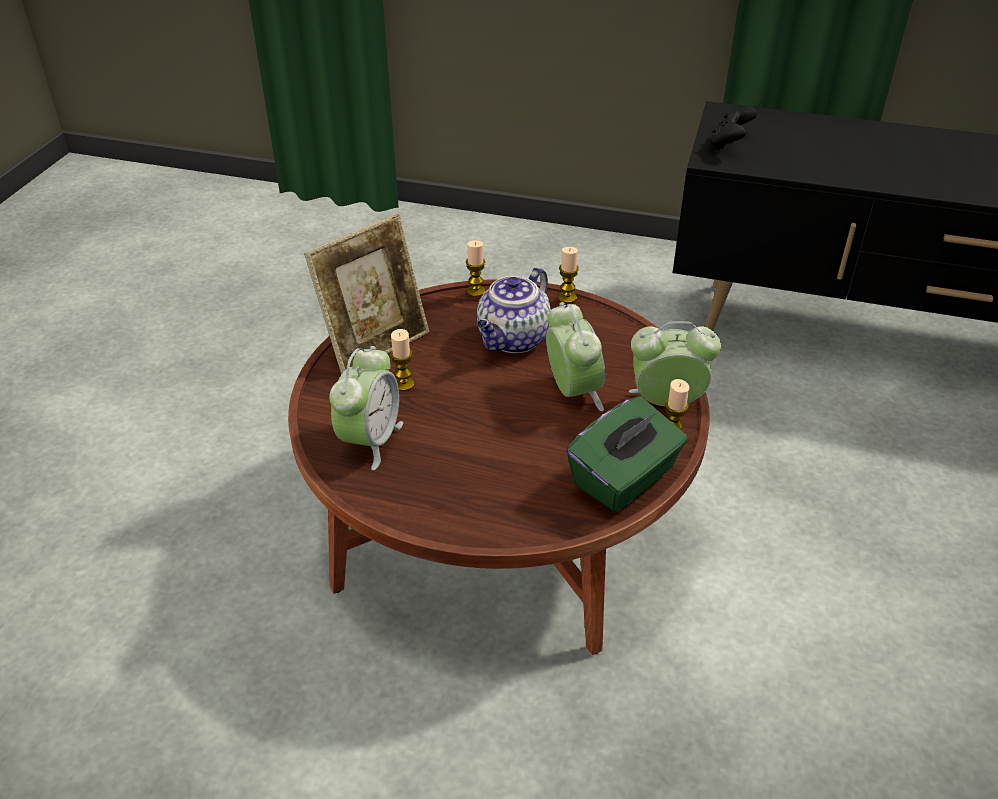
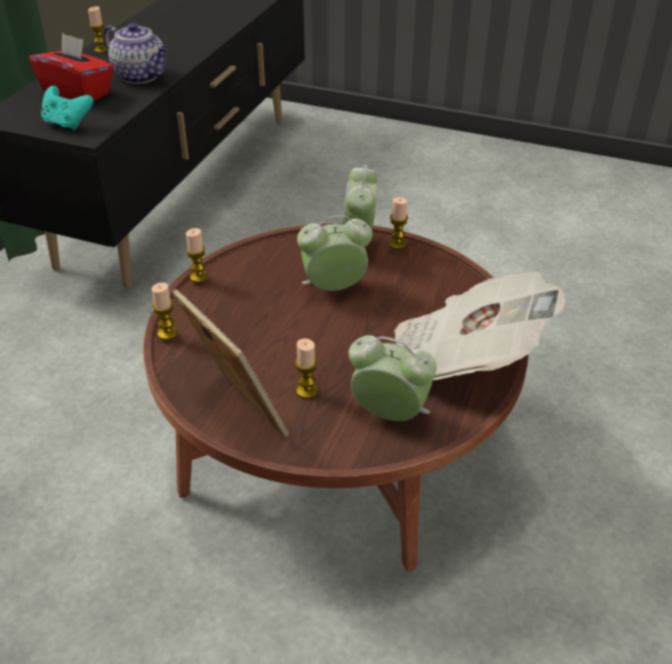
camera: 85 degrees left, 0 degrees up
(463, 500) = (466, 357): none -> newspaper
(513, 340) = (252, 316): teapot -> teapot (142, 76)
(624, 479) = (444, 271): green tissue box -> none
(729, 145) = (67, 124): black game controller -> turquoise game controller
(800, 139) = (78, 93): none -> red tissue box
(917, 135) = (101, 50): none -> candle

